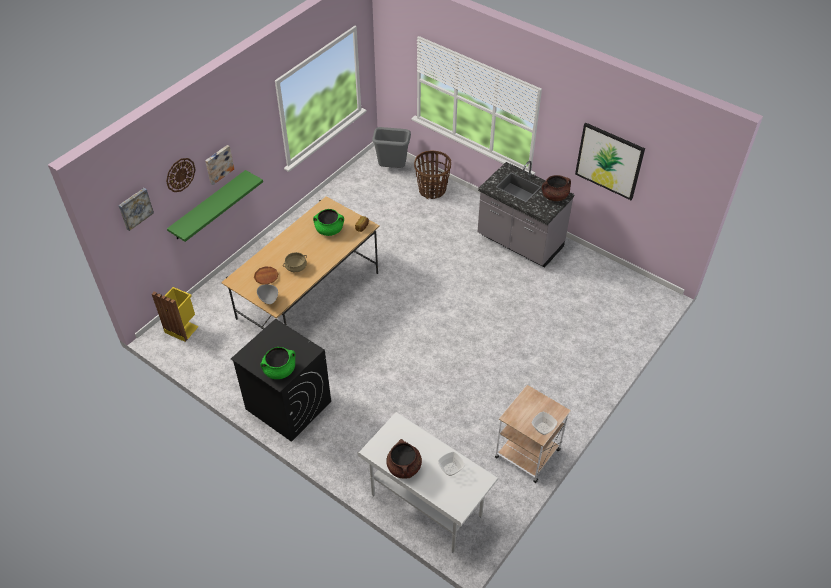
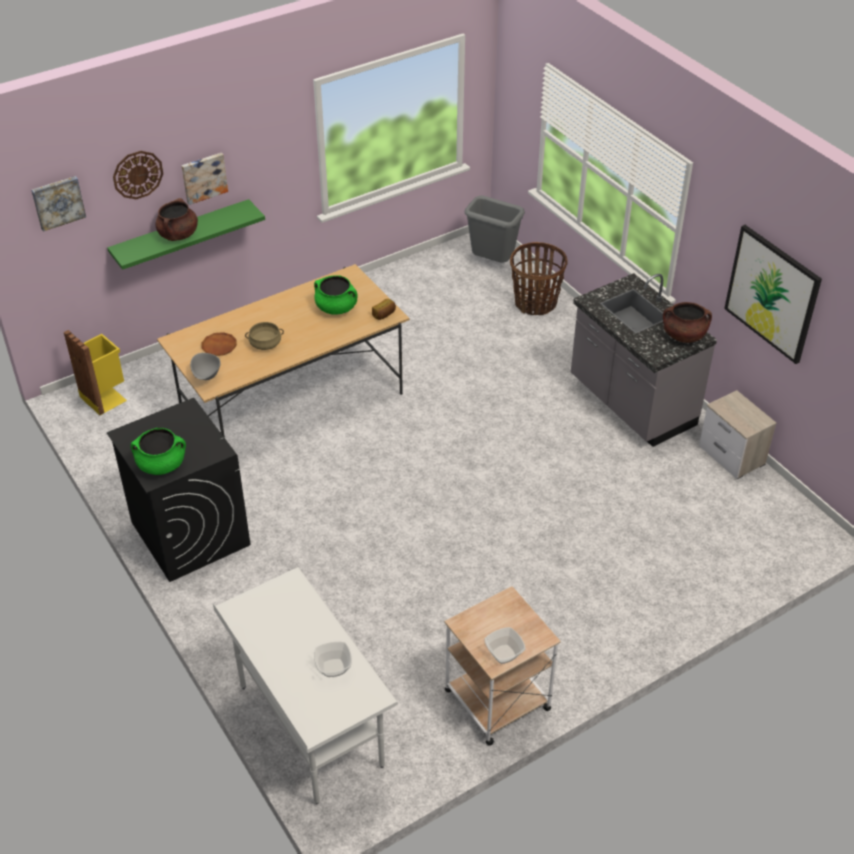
camera: 20 degrees right, 5 degrees down
(404, 467) = (268, 645): brown cooking pot -> brown cooking pot (178, 235)
(592, 261) = (732, 456): none -> nightstand

